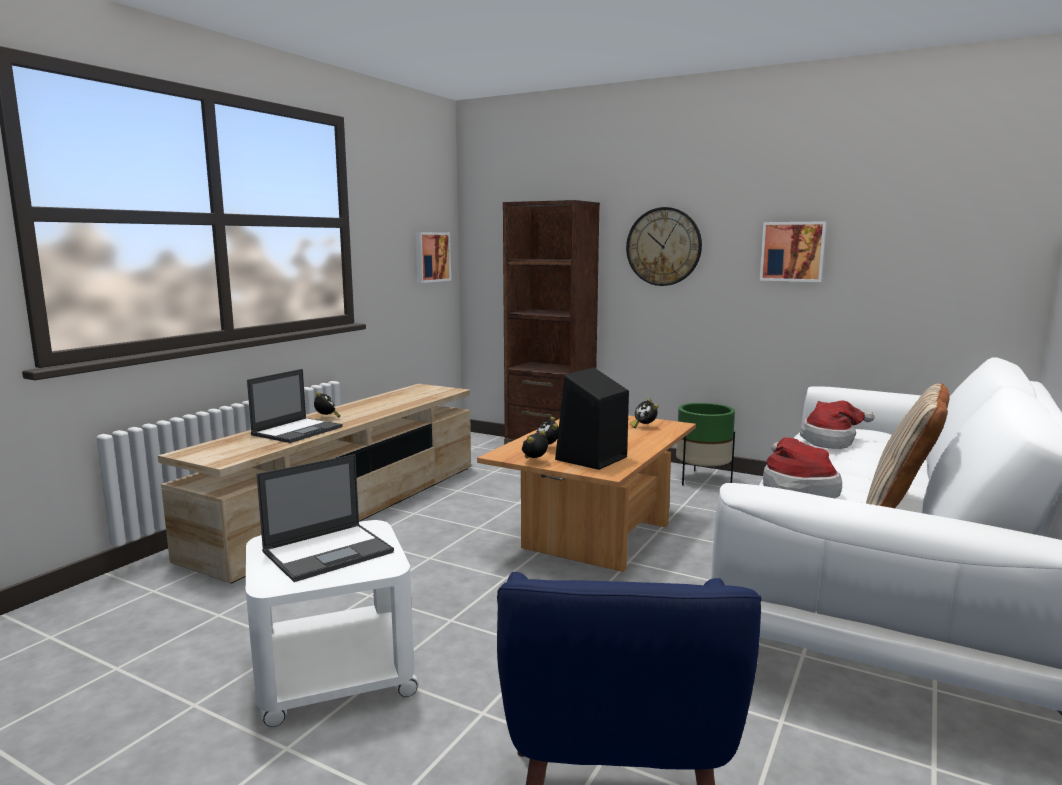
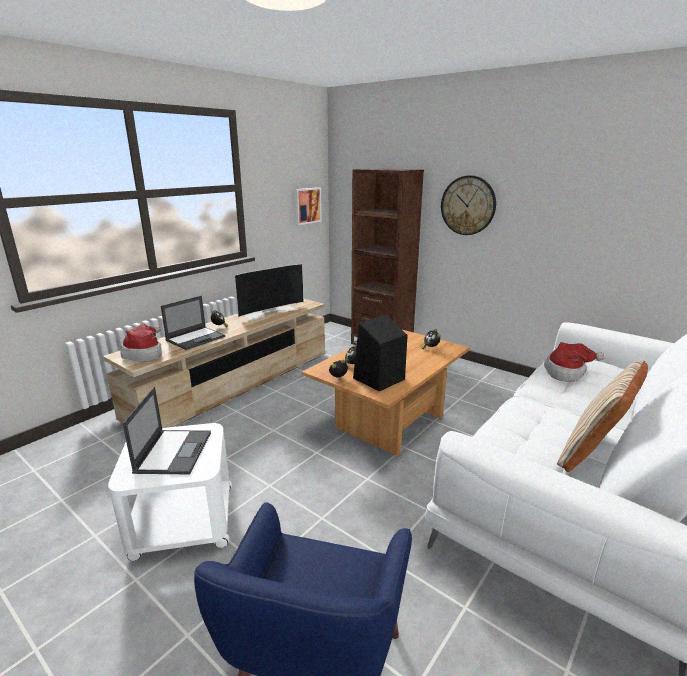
camera: 10 degrees right, 10 degrees up
(329, 552) = (174, 451): laptop -> laptop turned 60 degrees counterclockwise
(394, 400) = (270, 311): none -> television
(702, 480) = (481, 377): green planter -> none
(793, 251) = (565, 215): picture -> none
(796, 489) = (518, 424): hat -> hat (145, 353)

